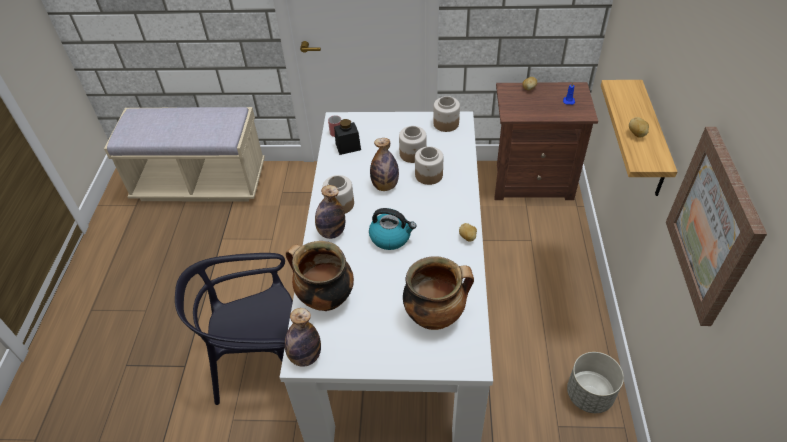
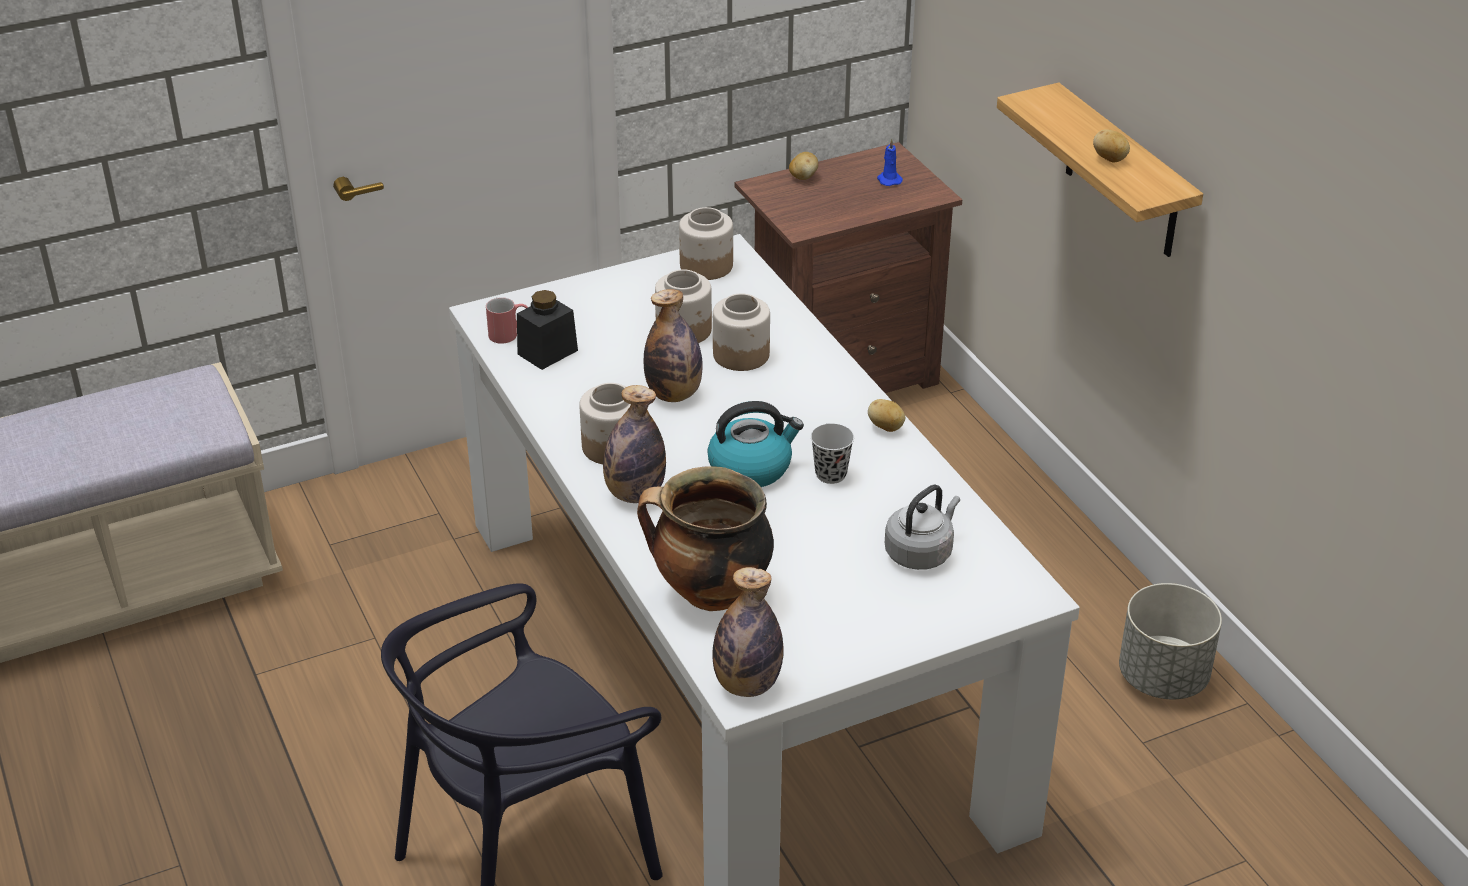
camera: 30 degrees left, 10 degrees down
(424, 254) = (831, 474): none -> black cup
(435, 315) = (920, 553): cooking pot -> grey kettle
(713, 227) = (1312, 236): picture -> none

